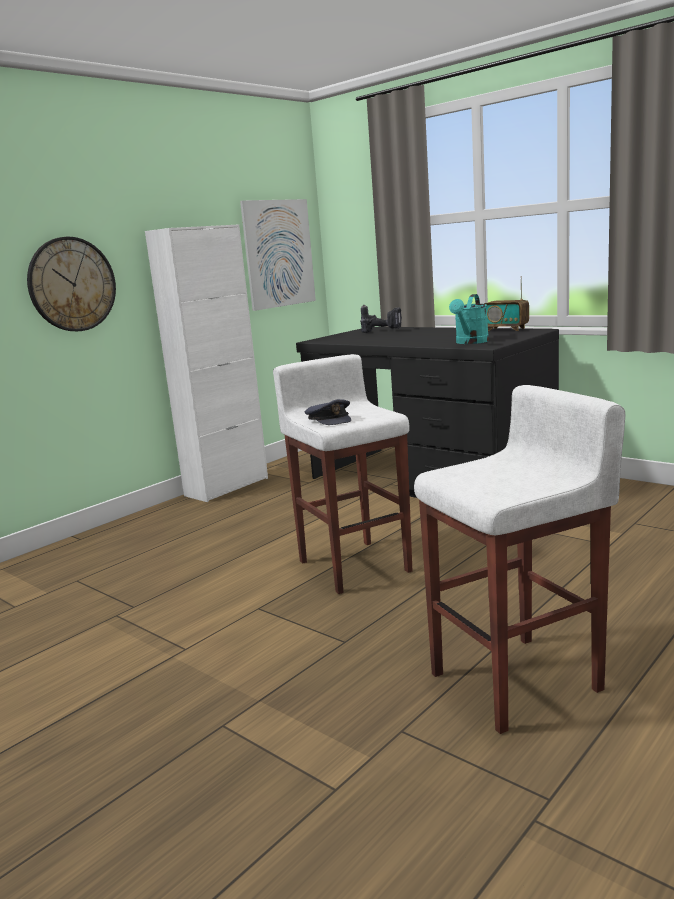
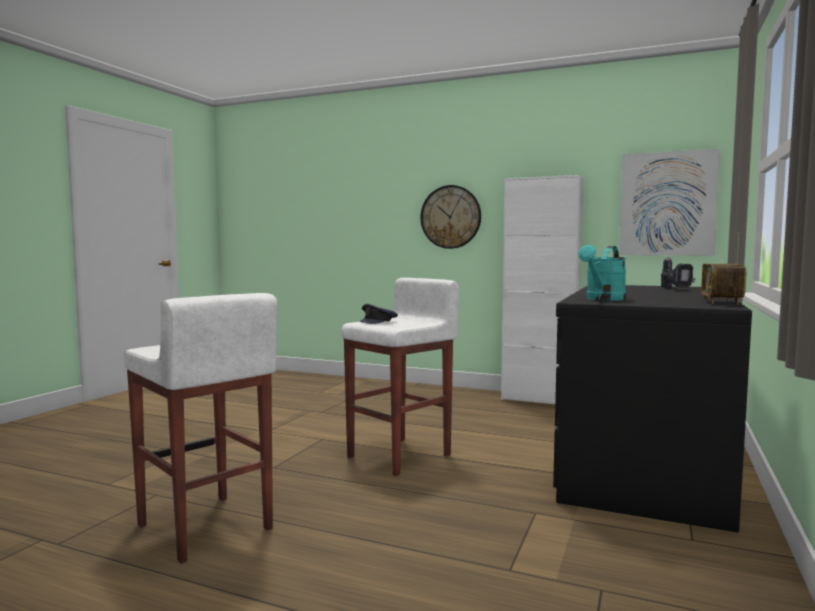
camera: 70 degrees right, 10 degrees down
(470, 342) = (603, 299): turquoise watering can -> turquoise watering can turned 60 degrees counterclockwise

